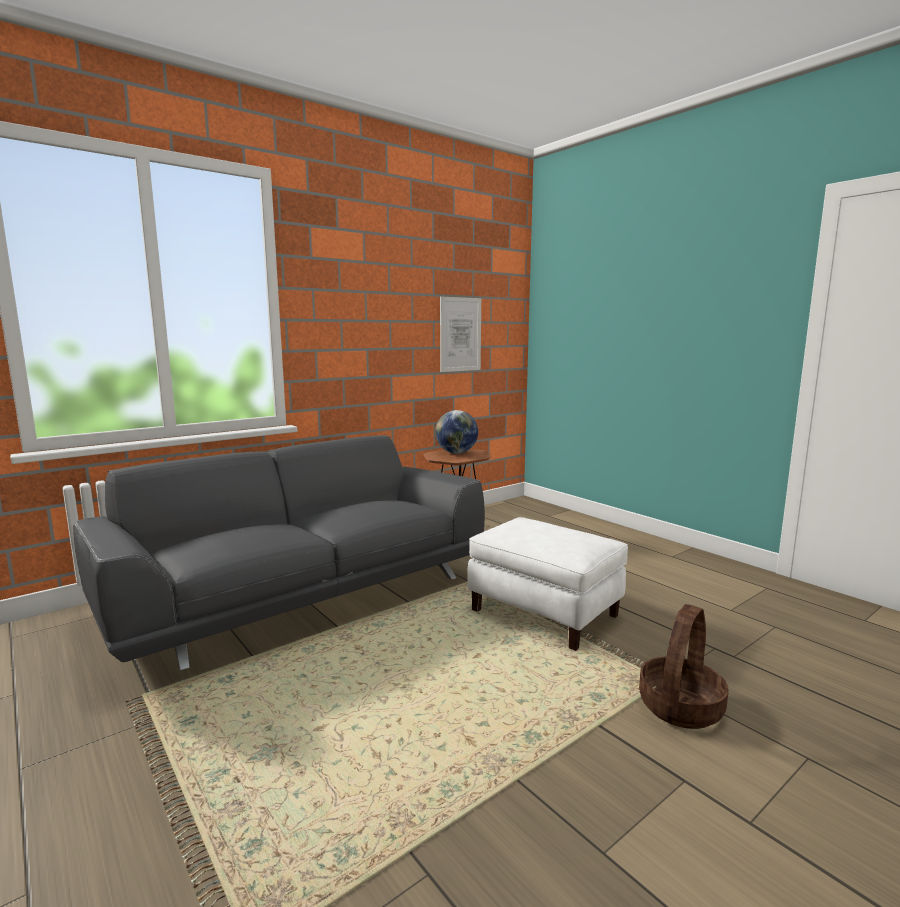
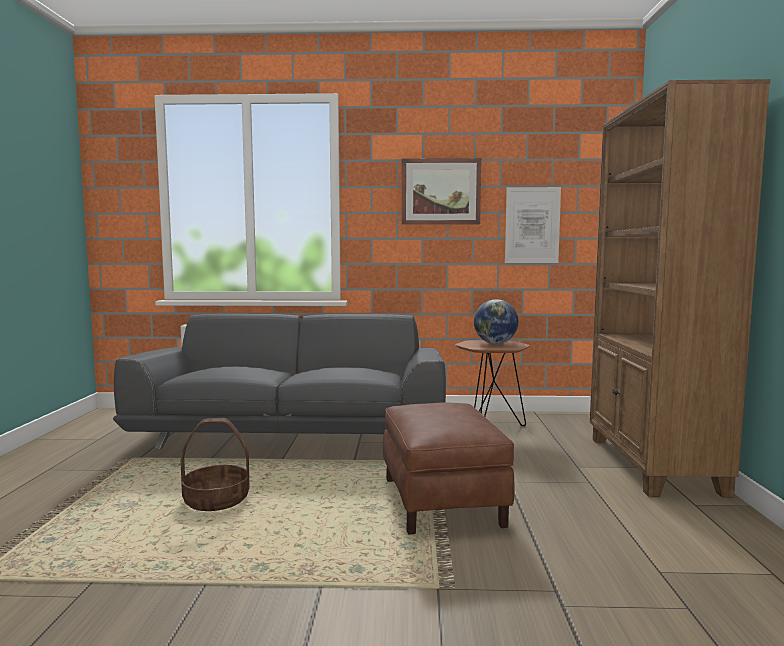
camera: 40 degrees right, 5 degrees down
(384, 298) = (440, 191): none -> picture
(545, 613) = (443, 502): white ottoman -> brown ottoman
(608, 534) = (652, 465): none -> brown bookcase
(680, 706) = (413, 610): basket -> basket (217, 500)

